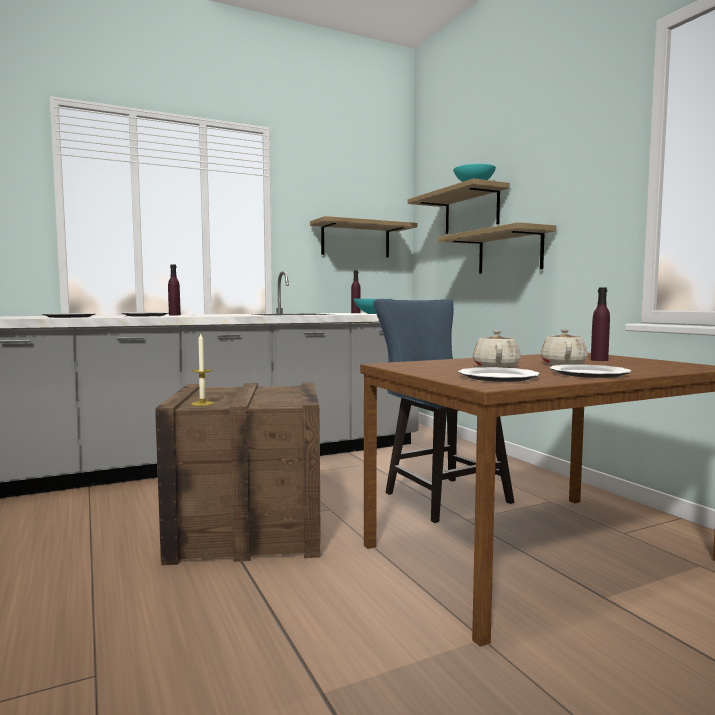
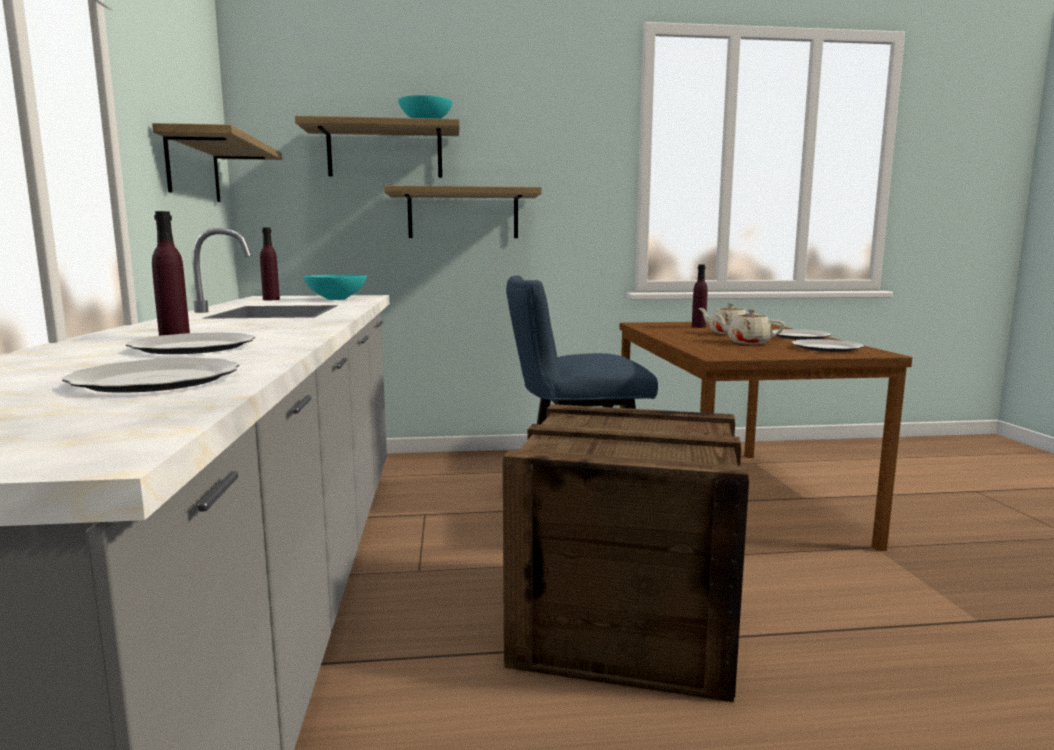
camera: 70 degrees left, 5 degrees up
(202, 403) = (687, 457): candle -> none

